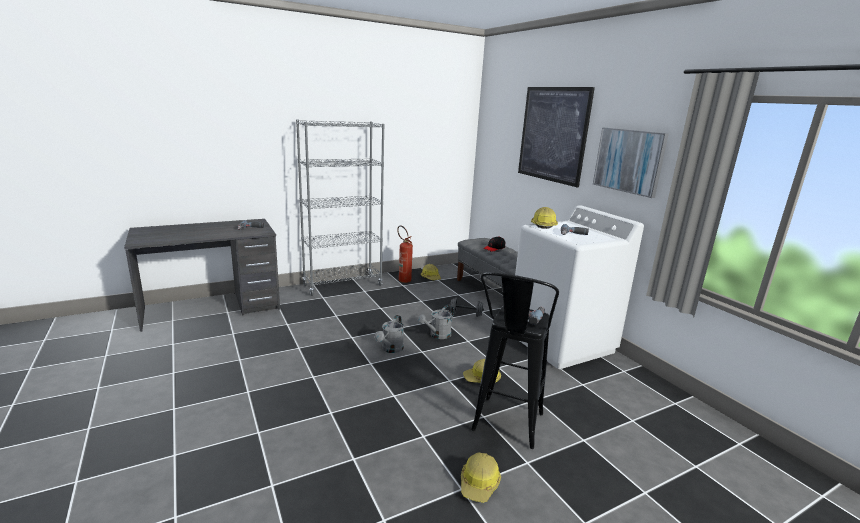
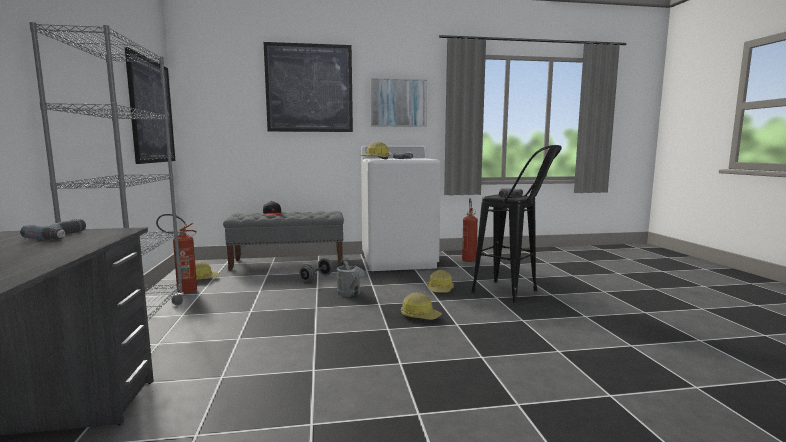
camera: 70 degrees left, 10 degrees down
(390, 349) = (363, 316): grey watering can -> none
(435, 149) = (151, 111): none -> picture
(479, 484) = (578, 310): hard hat -> hard hat (420, 316)
(623, 389) = (468, 259): none -> fire extinguisher

